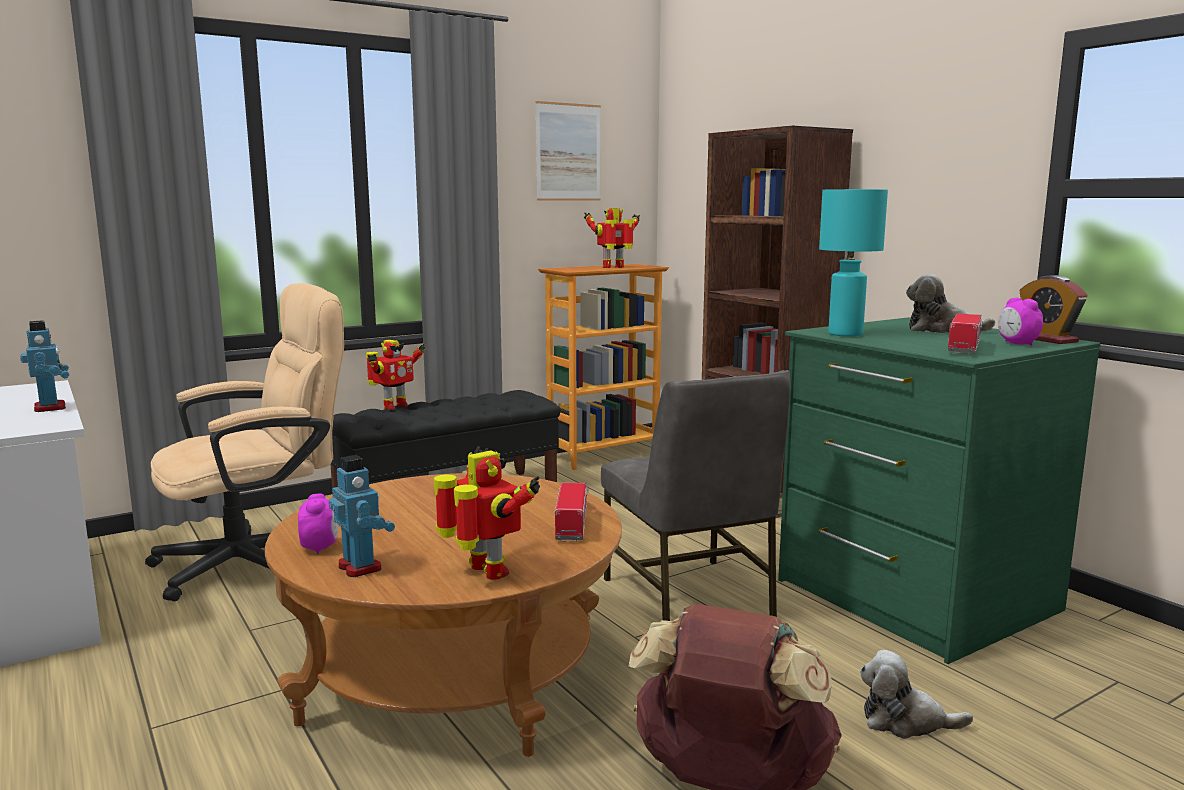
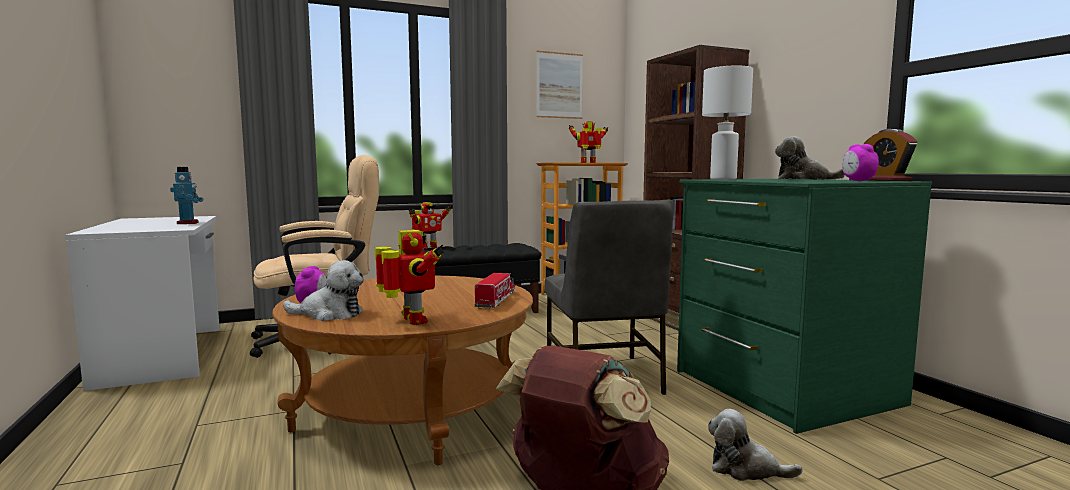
camera: 10 degrees right, 5 degrees down
(361, 567) = (329, 314): toy robot -> plush toy
(845, 334) = (723, 179): turquoise table lamp -> white table lamp
(964, 347) = (810, 181): toy truck -> none

